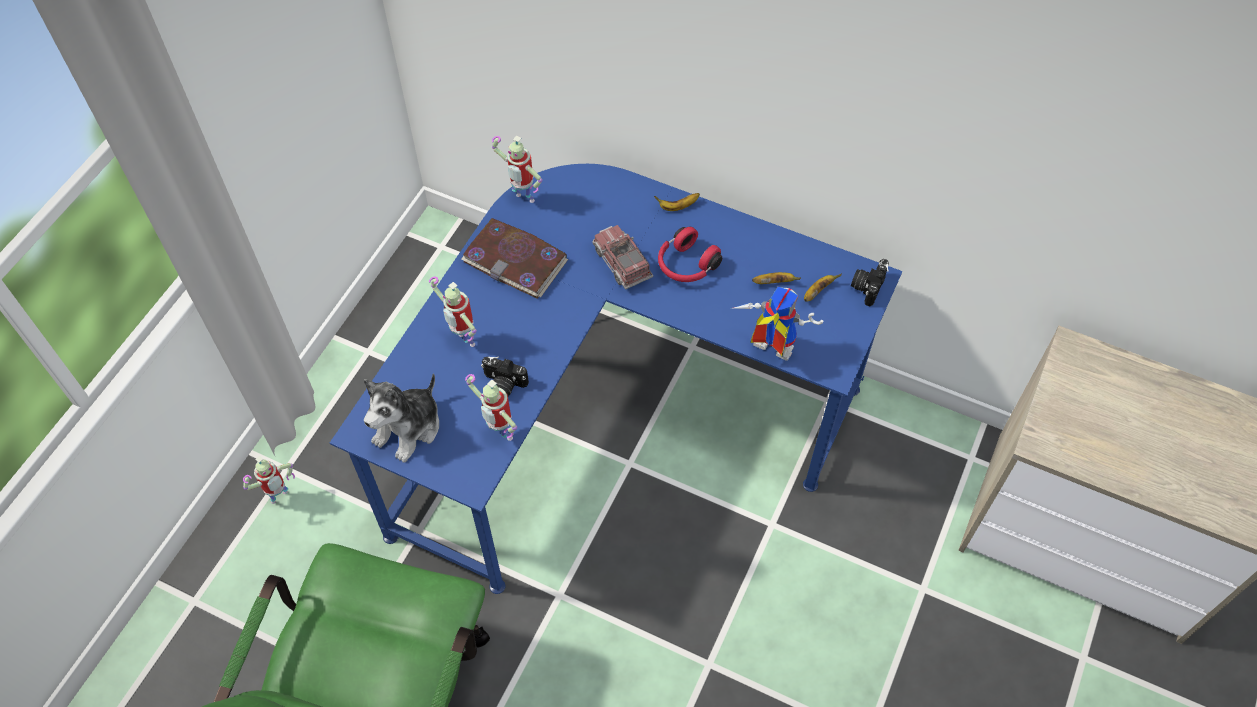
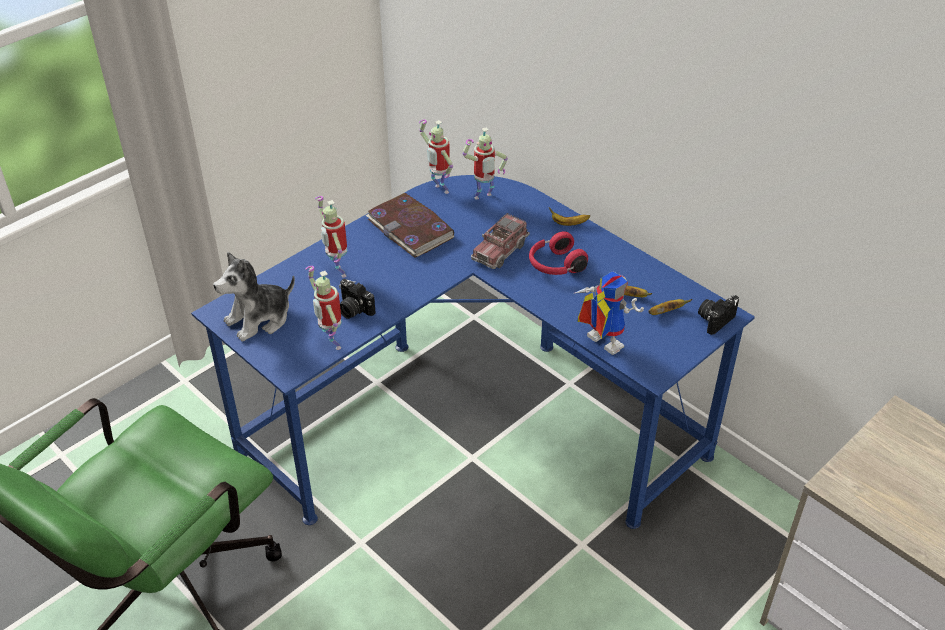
camera: 20 degrees right, 15 degrees down
(280, 499) = (168, 401): toy robot -> toy robot (483, 198)
(622, 263) = (500, 251): toy truck -> toy truck turned 135 degrees counterclockwise

